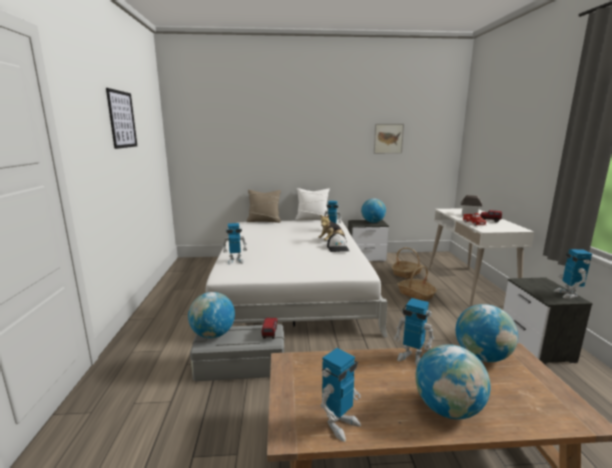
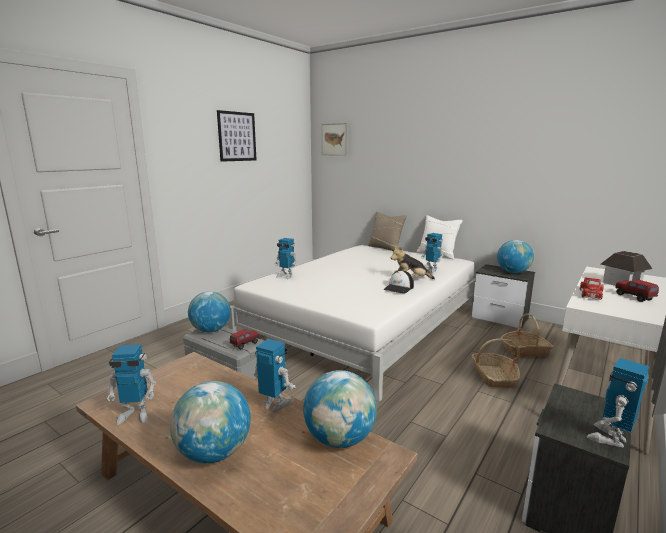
camera: 40 degrees right, 0 degrees up
(388, 138) = (555, 158): picture -> picture (334, 139)
(411, 357) = (275, 404): toy robot -> toy robot turned 135 degrees clockwise

